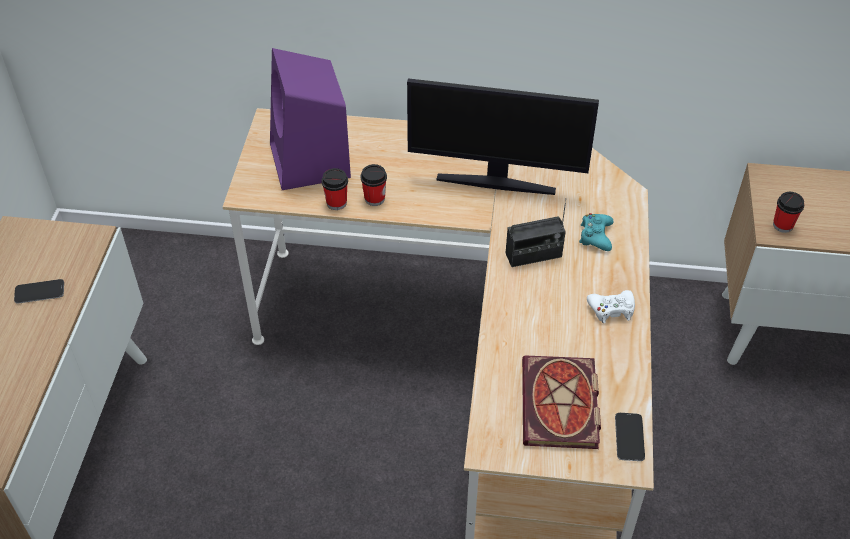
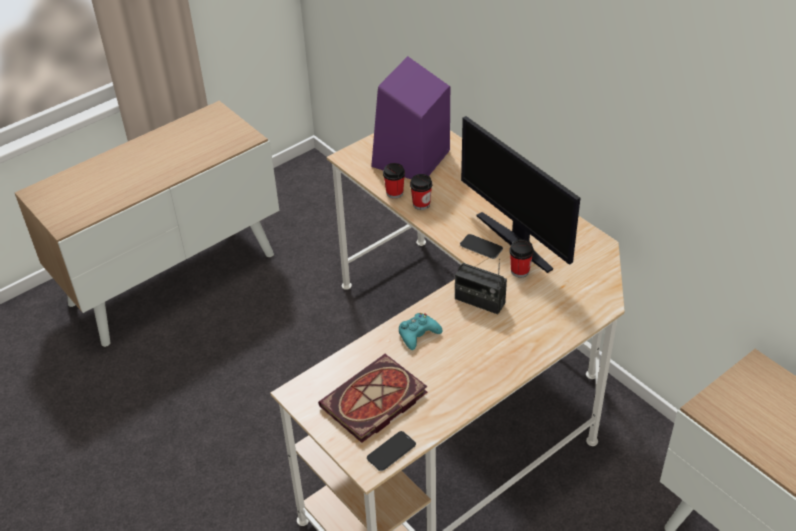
camera: 45 degrees right, 5 degrees down
(39, 292) = (188, 152): phone -> phone (481, 247)
(595, 236) = (541, 316): turquoise game controller -> turquoise game controller (418, 334)
(611, 309) = (487, 369): white game controller -> none
(782, 225) = (722, 409): cup -> cup (520, 271)

